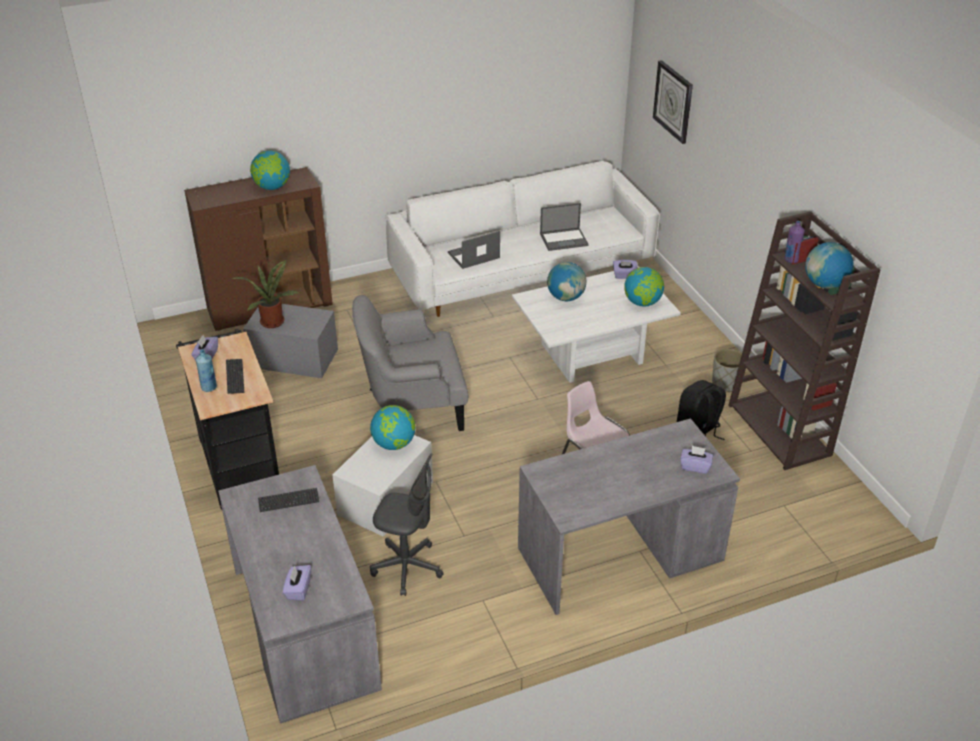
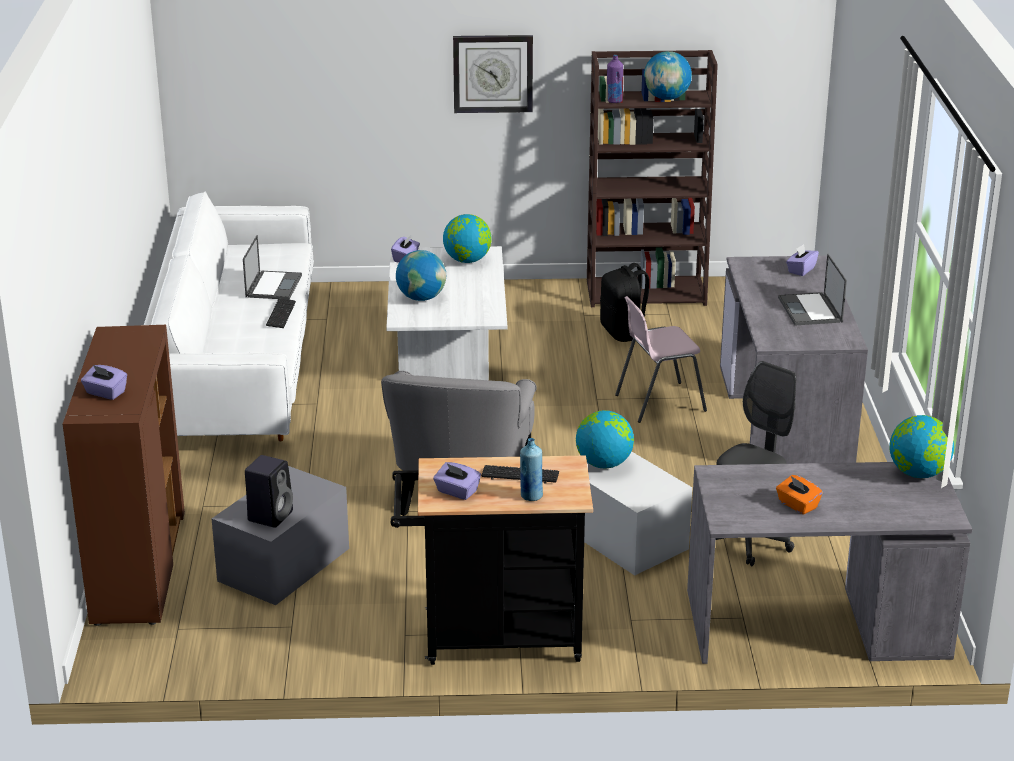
camera: 70 degrees left, 10 degrees down
(271, 529) = (797, 505): none -> orange tissue box
(272, 187) = (131, 356): globe -> globe (918, 473)
(272, 320) = (270, 515): potted plant -> black speaker
(288, 501) = (752, 489): keyboard -> keyboard (281, 314)
(298, 589) = (901, 499): purple tissue box -> purple tissue box (105, 393)
(473, 255) = (253, 347): laptop -> laptop (810, 310)
(673, 101) = (283, 62): wall clock -> wall clock (493, 73)
(725, 383) = (554, 299): grey planter -> none

